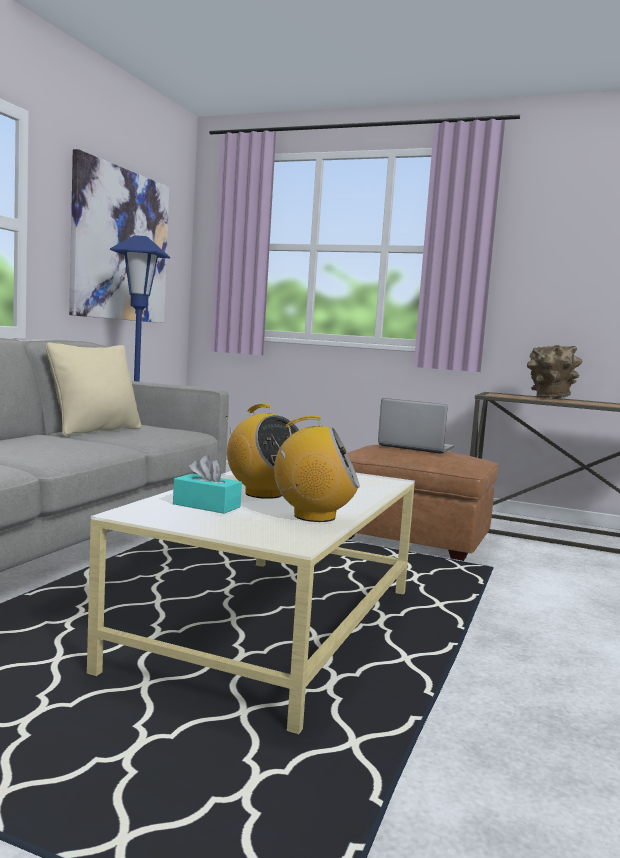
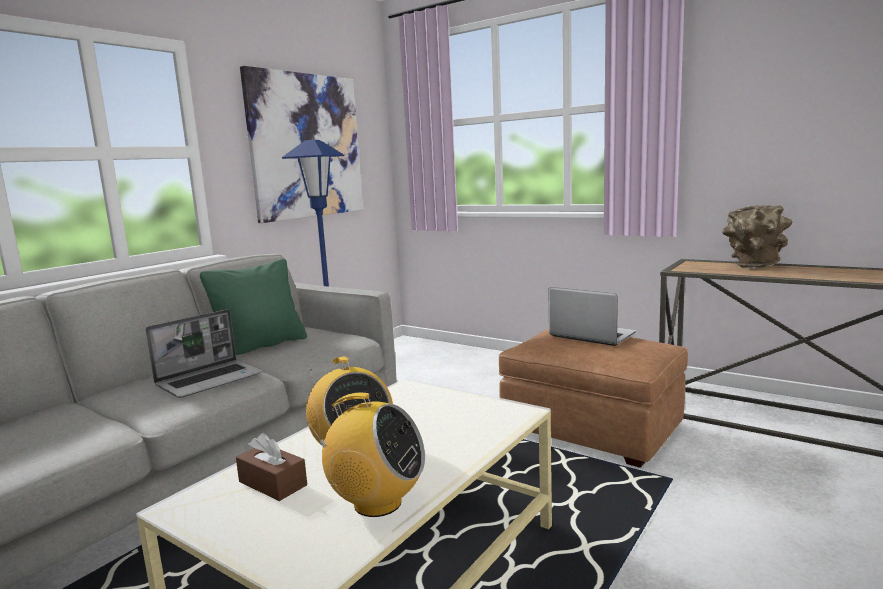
camera: 15 degrees right, 5 degrees up
(70, 446) = (210, 380): none -> laptop
(95, 430) = (261, 346): beige pillow -> green pillow
(206, 505) = (272, 483): turquoise tissue box -> brown tissue box

